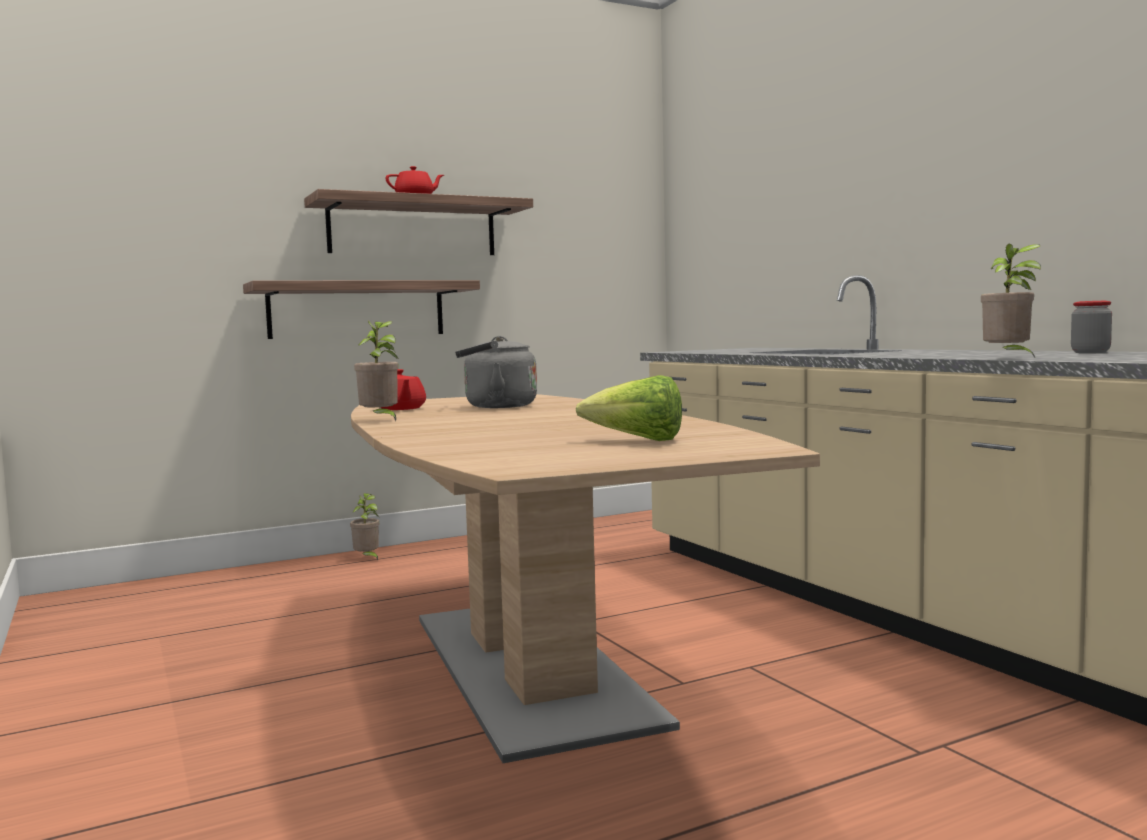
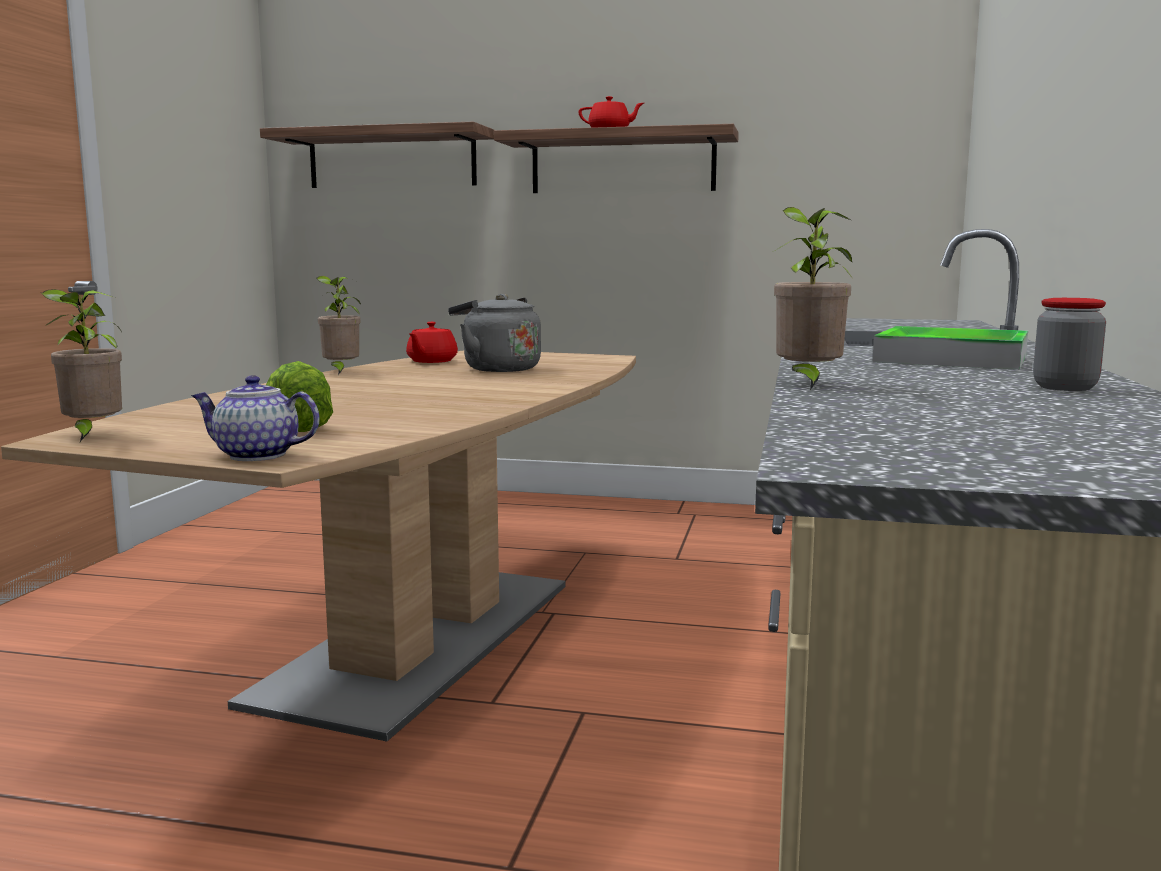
camera: 40 degrees right, 5 degrees up
(357, 310) = (560, 252): shelf -> shelf (392, 159)
(367, 558) = (537, 503): potted plant -> potted plant (92, 435)
(741, 451) = (255, 456): none -> teapot
(941, 352) = (951, 359): none -> tray

